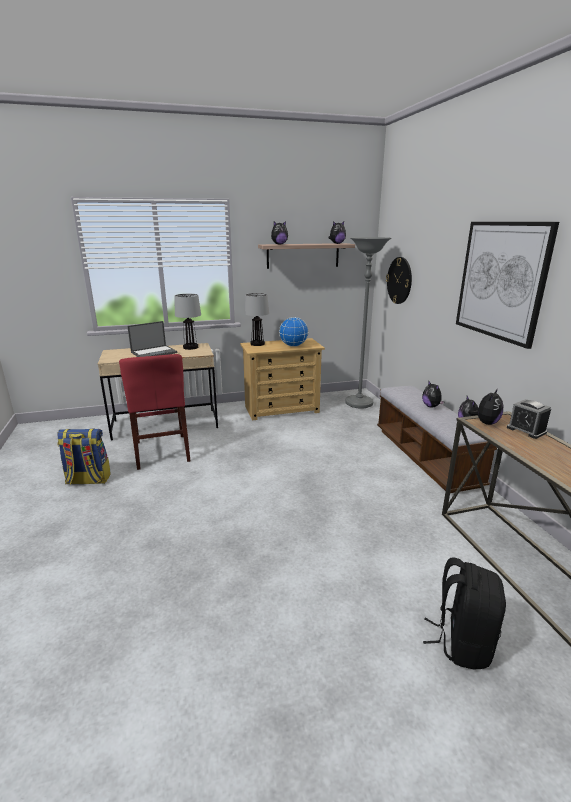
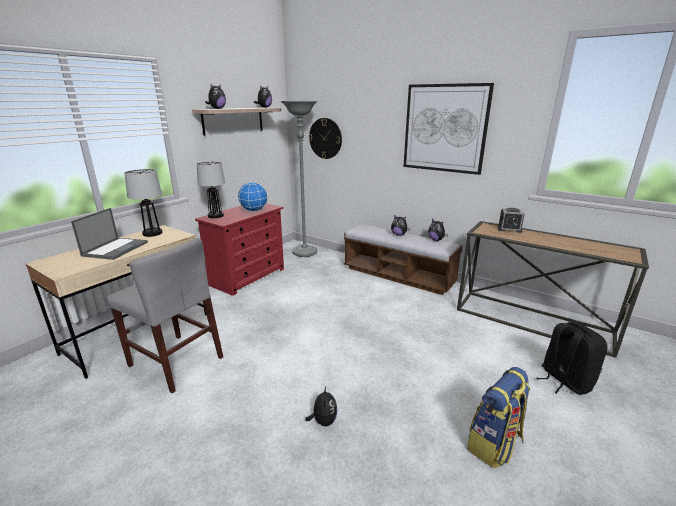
camera: 40 degrees left, 0 degrees up
(88, 480) = (120, 437): backpack -> backpack (494, 445)
(162, 451) = (176, 361): red chair -> grey chair
(282, 409) = (247, 277): beige dresser -> red dresser
(485, 423) = (485, 231): plush toy -> plush toy (323, 421)

